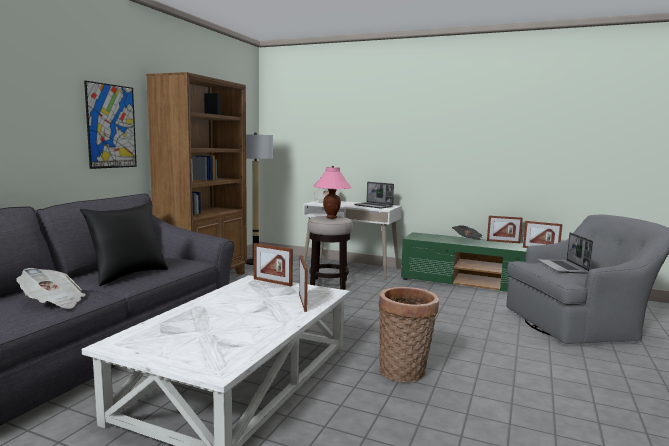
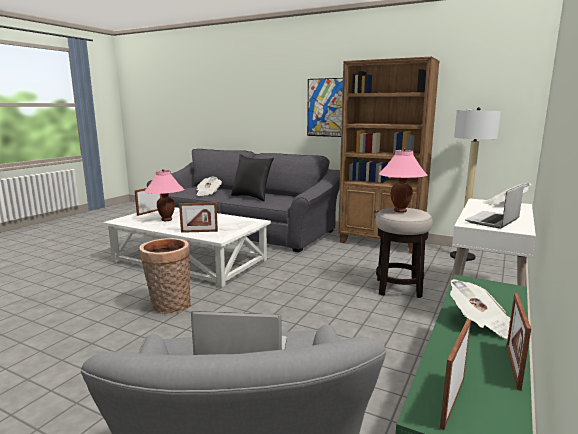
camera: 95 degrees right, 5 degrees up
(227, 328) = (166, 220): none -> pink table lamp
(272, 282) = (249, 225): picture frame -> picture frame (150, 212)

